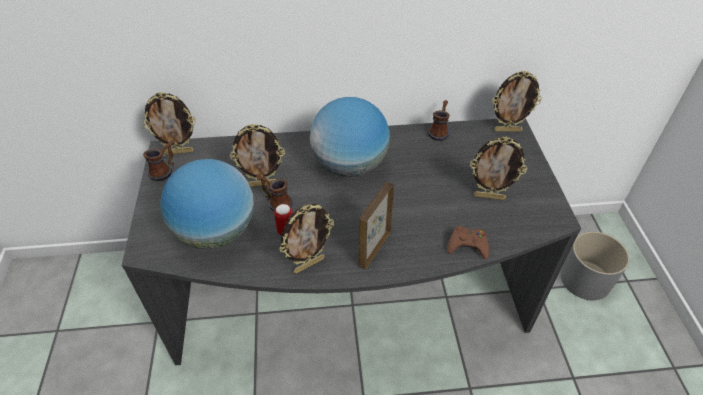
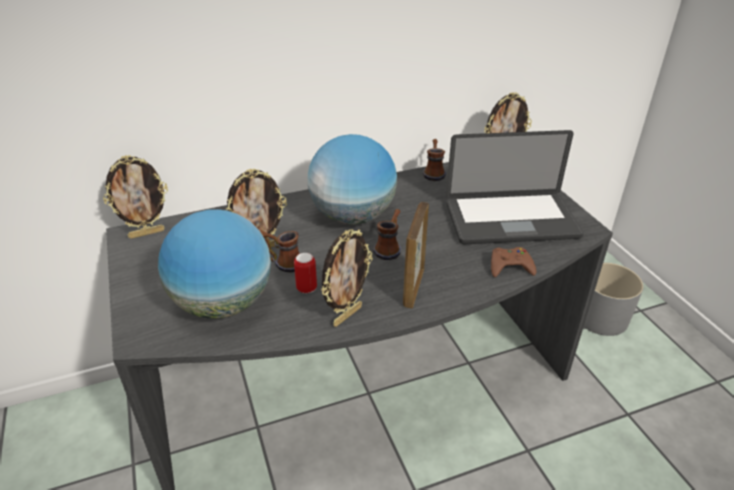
camera: 15 degrees left, 10 degrees down
(165, 170) = (136, 253): mug -> mug (390, 248)
(489, 196) = (511, 220): picture frame -> laptop

